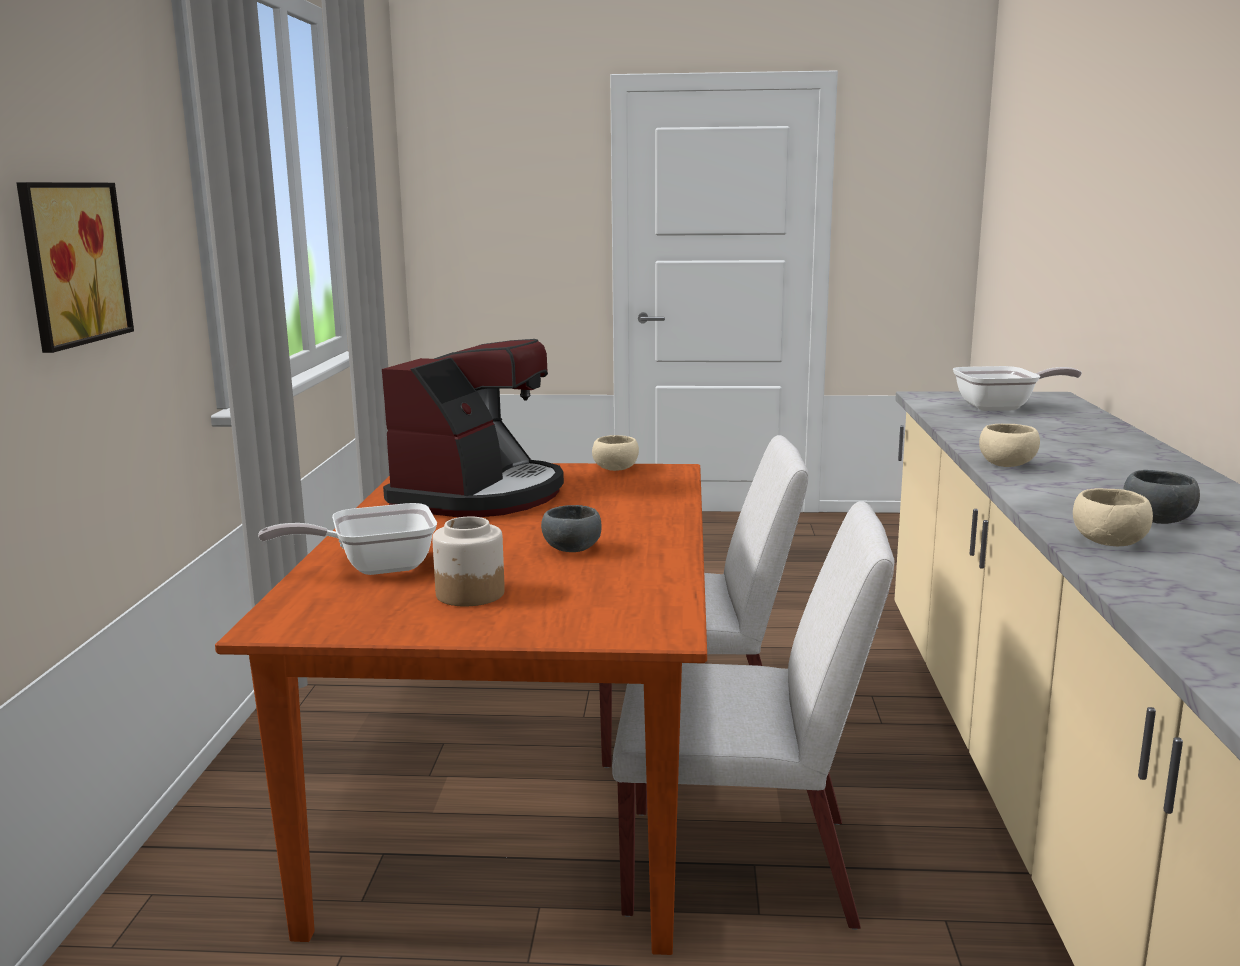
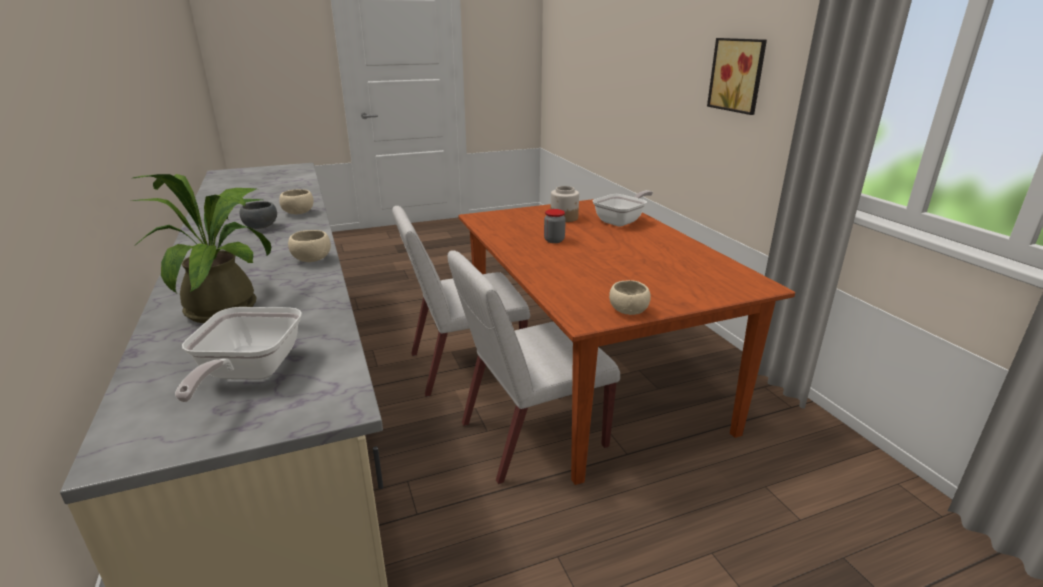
camera: 155 degrees right, 10 degrees up
(480, 495) = (666, 266): coffee machine -> none
(572, 550) = (554, 240): grey bowl -> jar
(1002, 407) = (247, 374): frying pan -> frying pan turned 60 degrees counterclockwise
(1068, 438) = (230, 306): none -> potted plant

